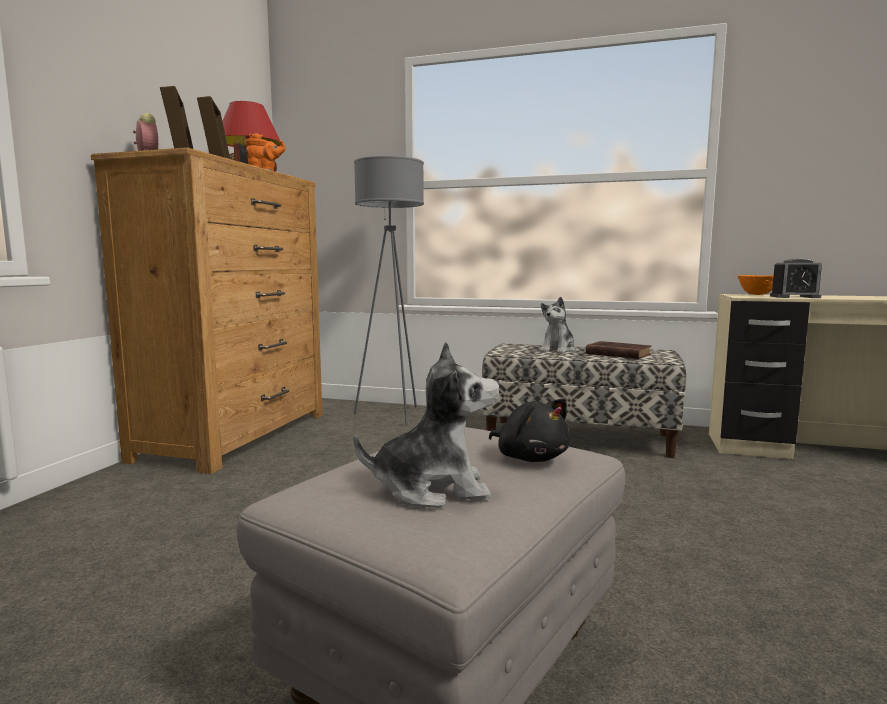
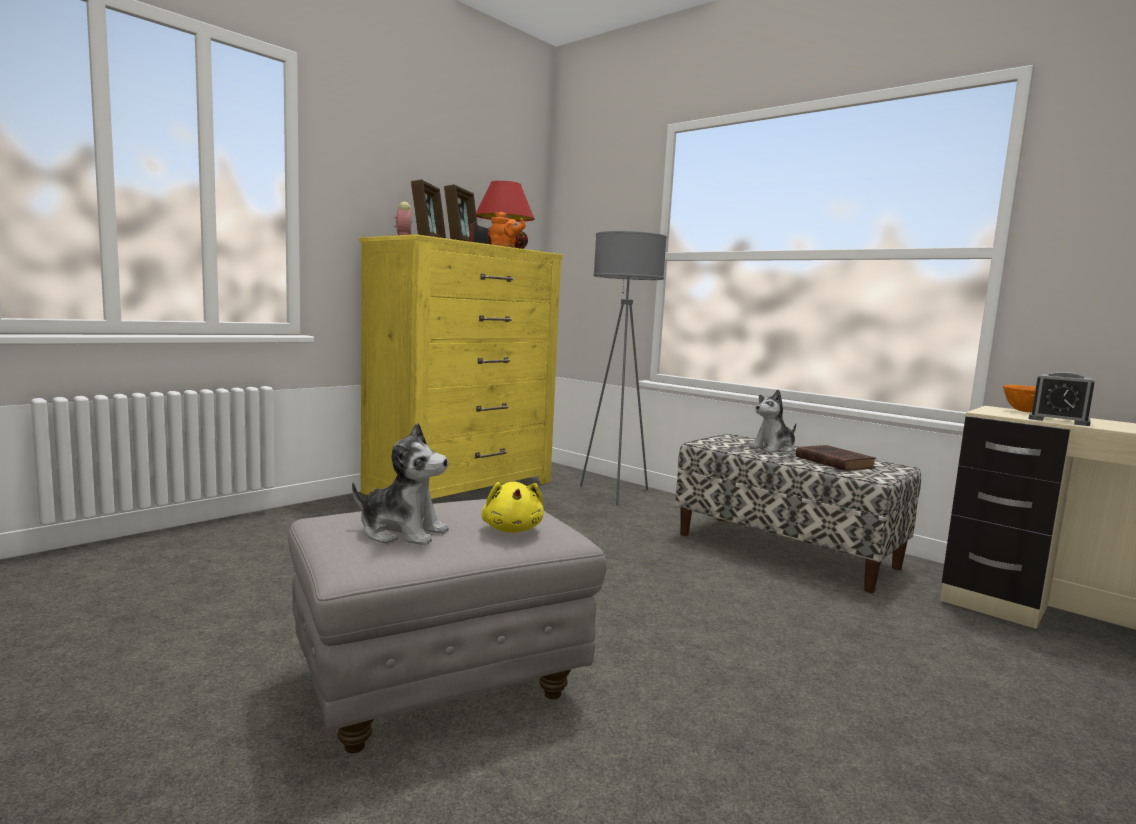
camera: 25 degrees right, 0 degrees up
(236, 436) = (461, 487): brown dresser -> yellow dresser
(530, 458) = (512, 529): black plush toy -> yellow plush toy

